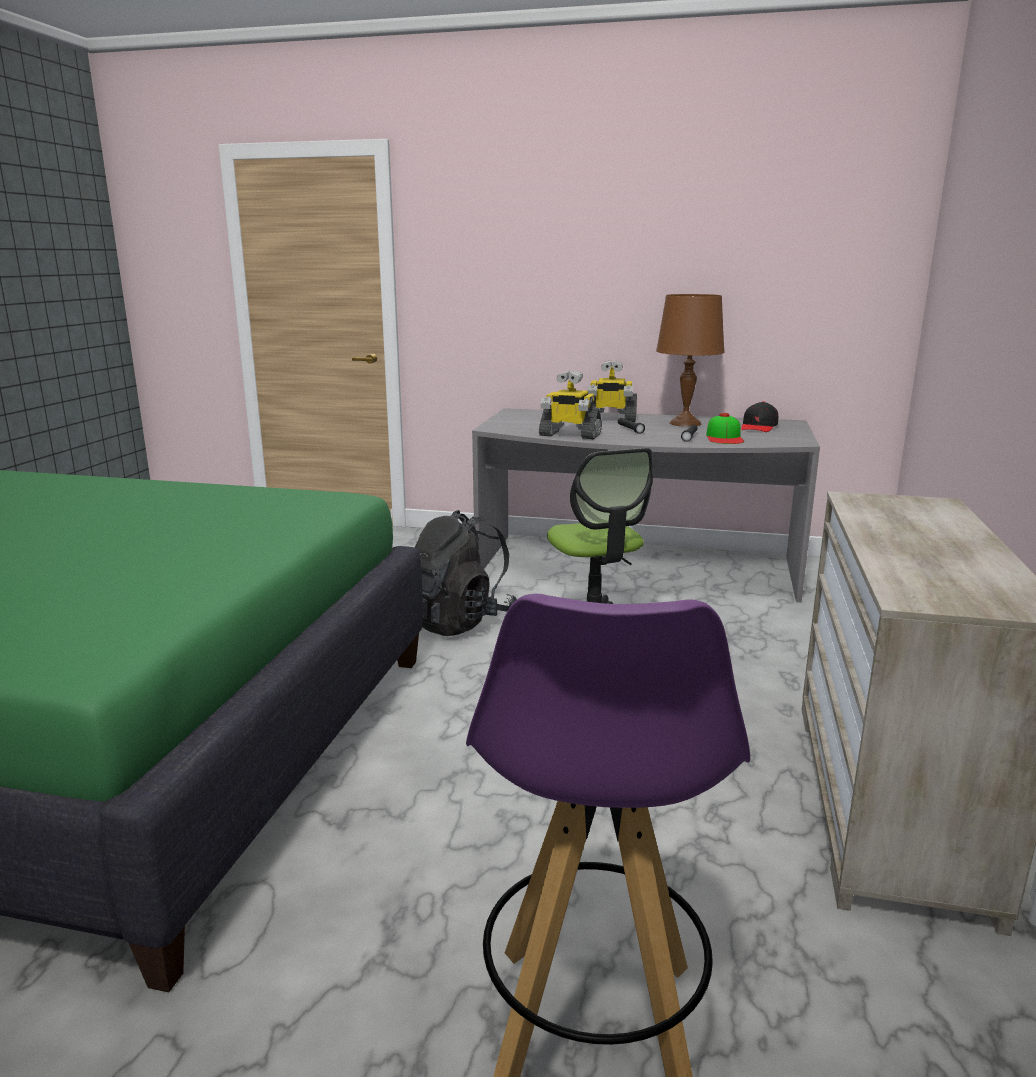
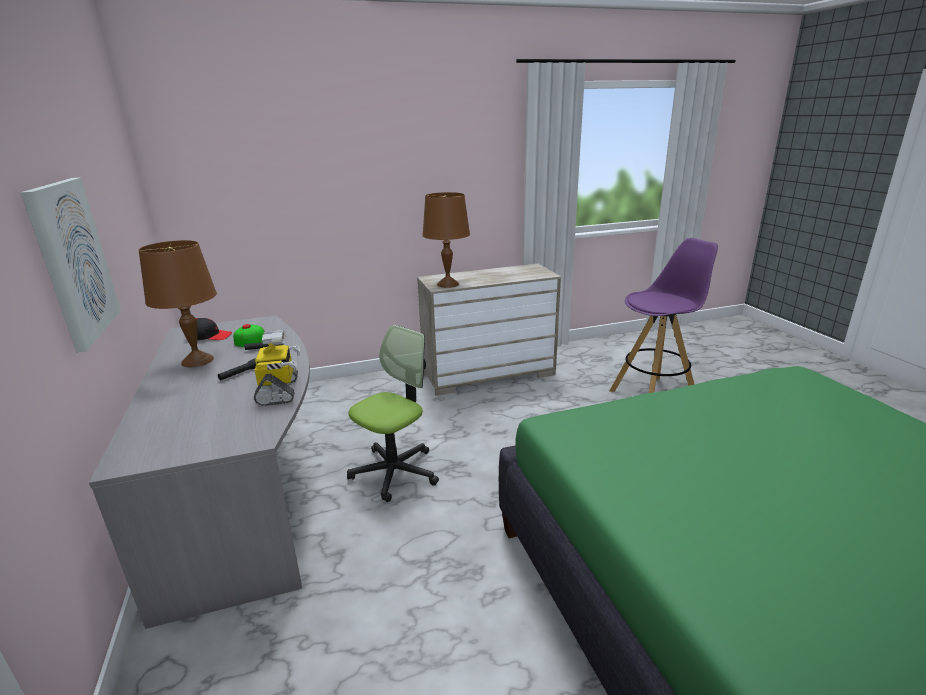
camera: 120 degrees left, 5 degrees up
(460, 621) = (420, 543): black backpack -> none
(609, 419) = (182, 393): toy robot -> none
(622, 283) = (73, 261): none -> picture
(873, 506) = (448, 284): none -> brown table lamp

